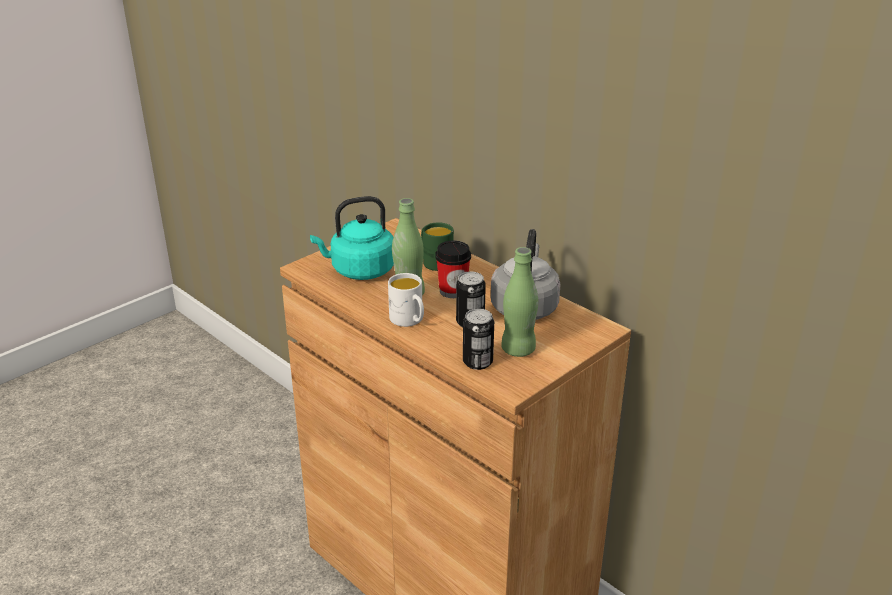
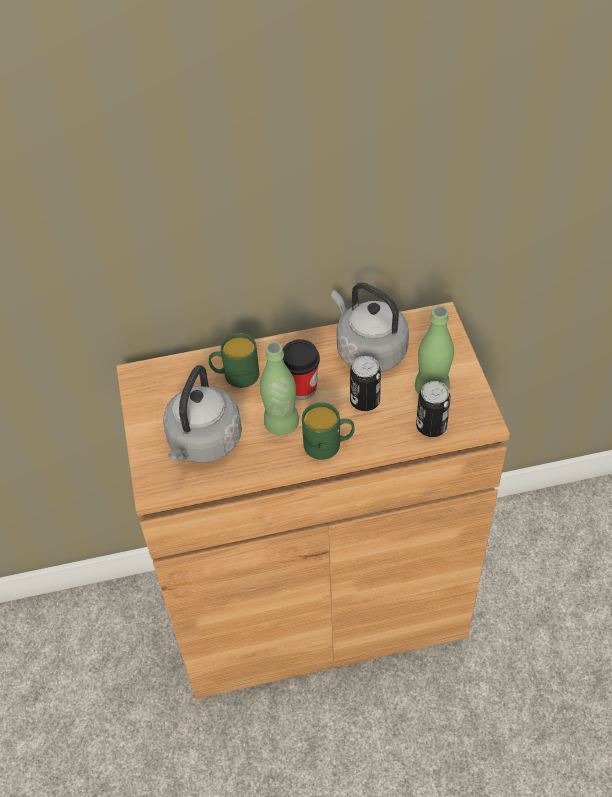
camera: 55 degrees left, 20 degrees up
(359, 271) = (203, 443): turquoise kettle -> grey kettle
(409, 321) = (329, 445): white mug -> green mug

